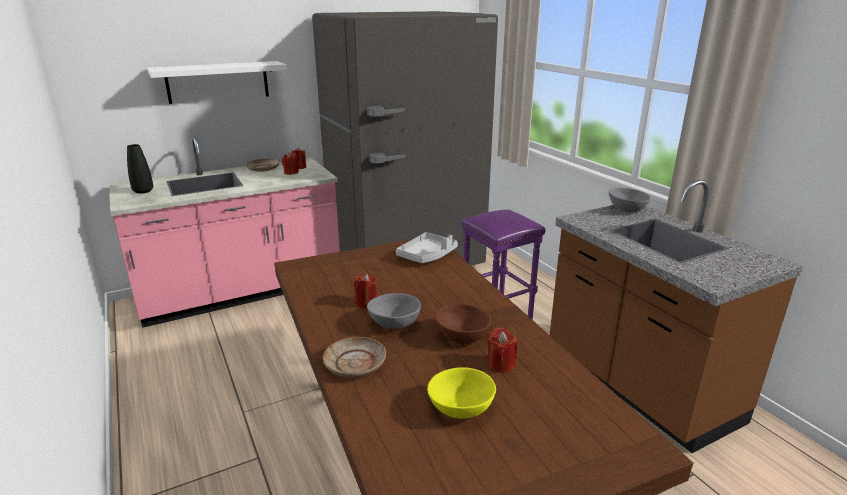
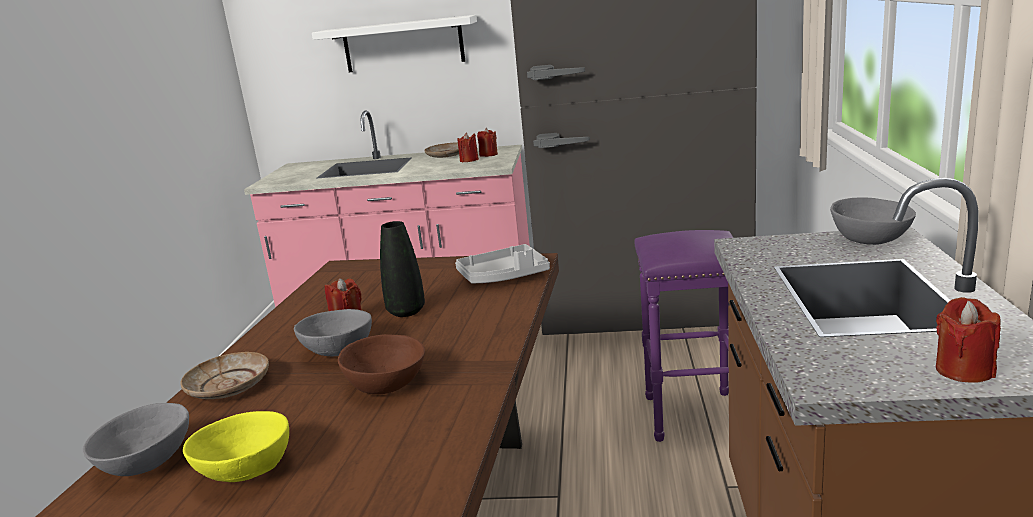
camera: 35 degrees right, 5 degrees down
(143, 191) = (300, 172): black vase -> black vase (406, 311)
(385, 425) = (148, 462): none -> grey bowl
(501, 364) = (374, 431): red candle -> red candle (964, 370)

